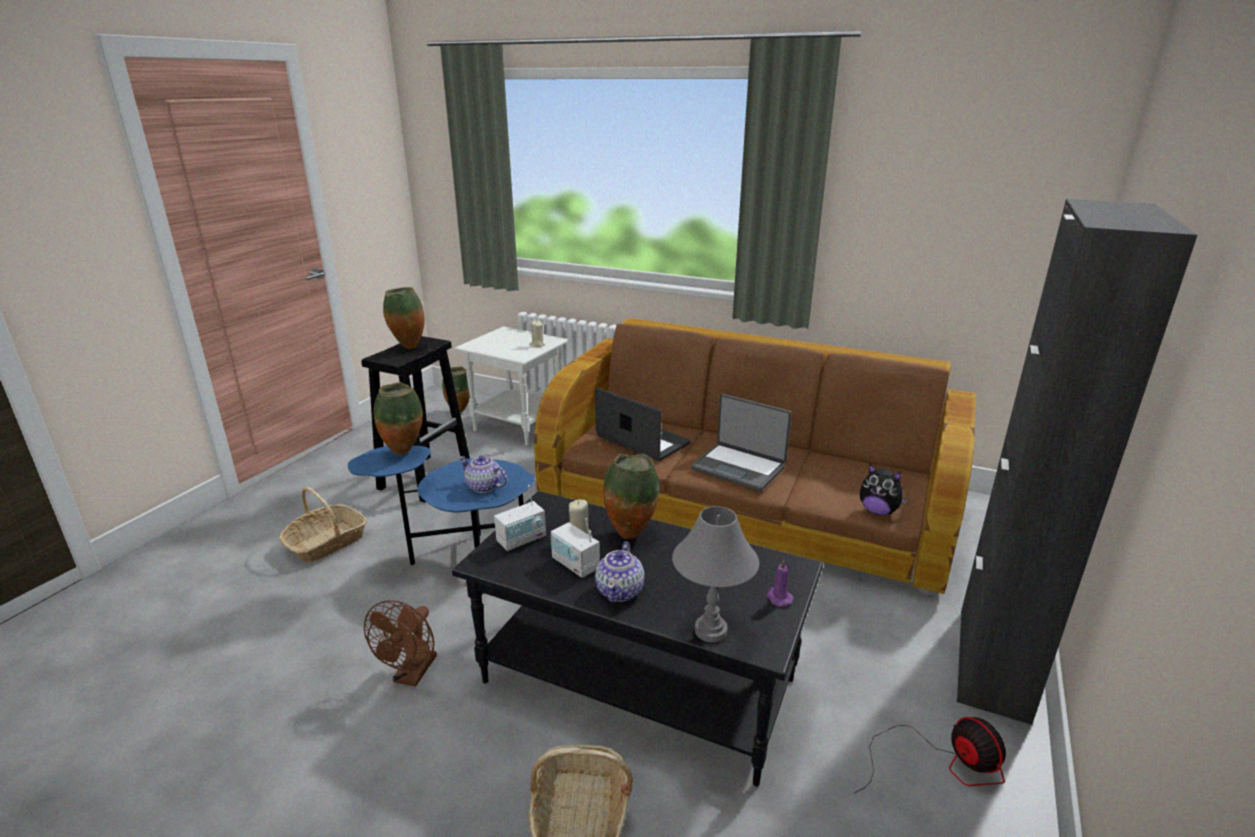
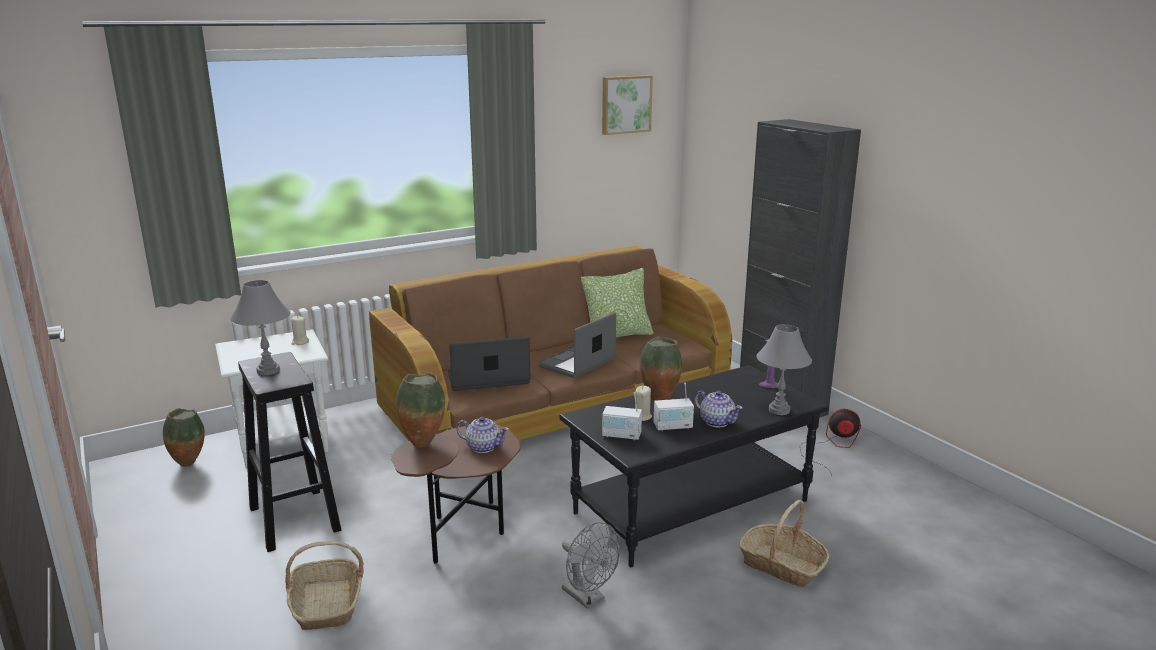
camera: 55 degrees left, 5 degrees down
(408, 347) = (268, 370): vase -> grey table lamp
(412, 675) = (588, 598): brown fan -> grey fan
(462, 557) = (462, 534): blue side table -> brown side table
(484, 487) = (483, 447): teapot -> teapot turned 135 degrees counterclockwise
(522, 540) = (621, 435): radio -> radio turned 105 degrees clockwise
(739, 467) = (578, 363): laptop -> laptop turned 150 degrees clockwise
(845, 463) = (617, 336): none -> pillow
(878, 511) = (680, 349): plush toy -> none
(998, 161) = (625, 104): none -> picture

